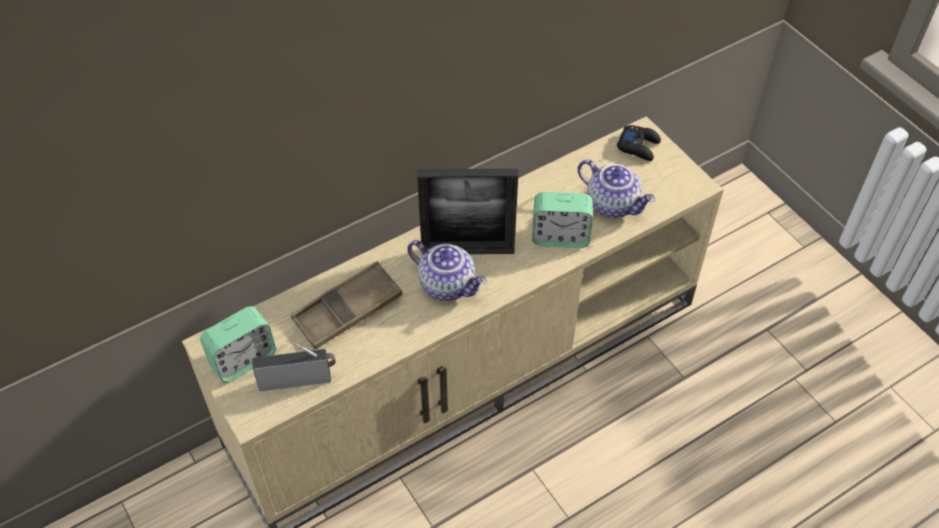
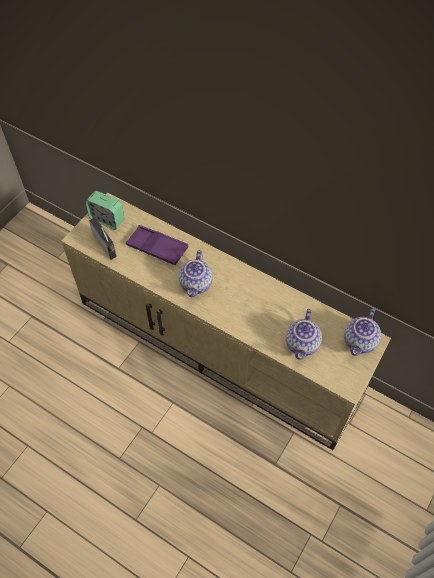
camera: 65 degrees right, 5 degrees up
(347, 310) = (157, 248): brown tray -> purple tray
(467, 250) = (225, 284): picture frame -> none
(560, 236) = (261, 325): alarm clock -> none
(638, 146) = (360, 342): black game controller -> teapot

